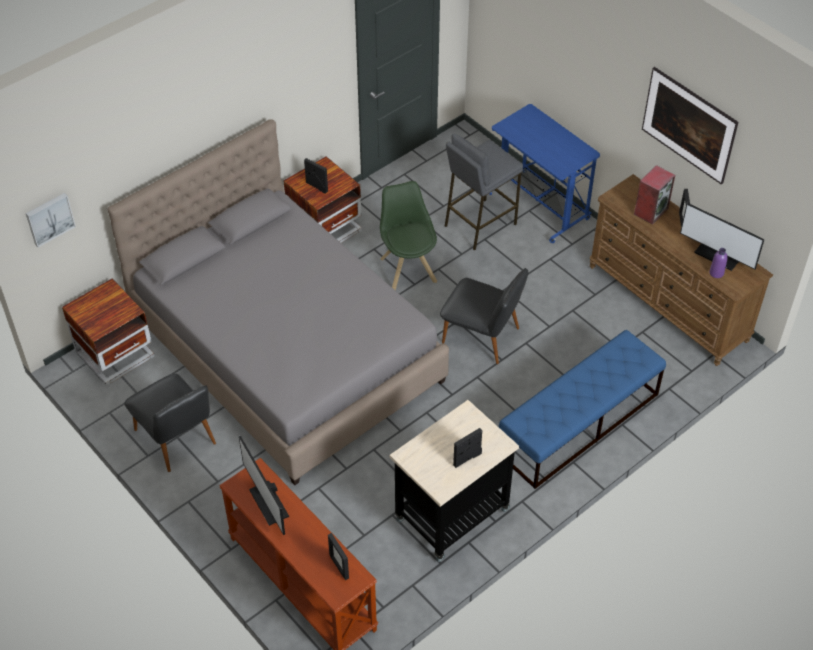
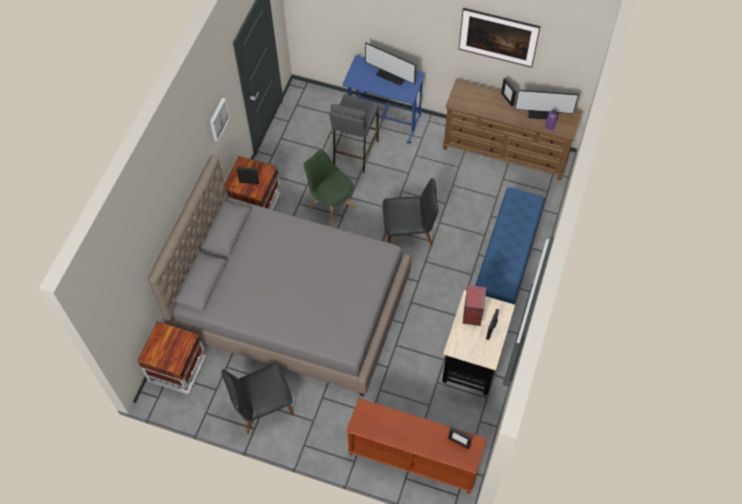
camera: 30 degrees left, 10 degrees up
(49, 218) = (119, 310): picture -> picture (218, 119)
(175, 437) = (262, 405): black chair -> black chair turned 135 degrees clockwise
(269, 503) = (386, 425): monitor -> monitor (391, 76)
(651, 211) = (484, 100): speaker -> speaker (472, 313)

